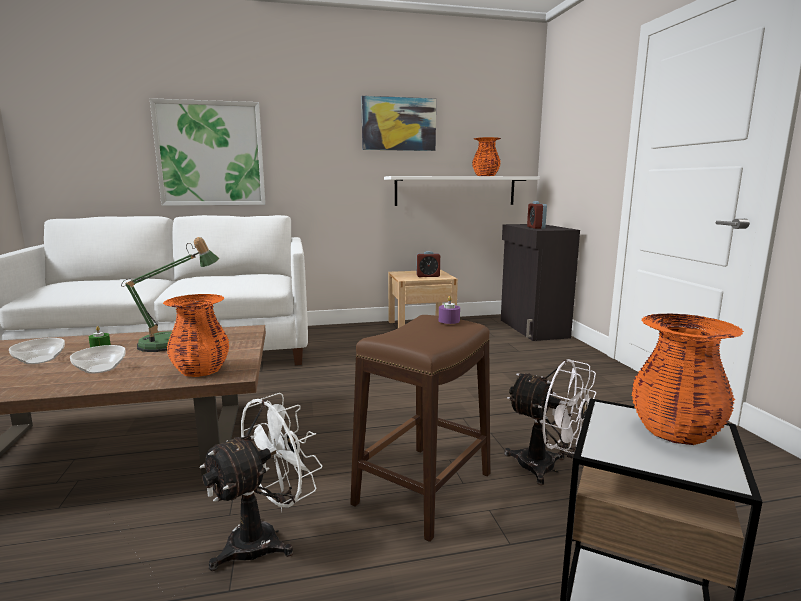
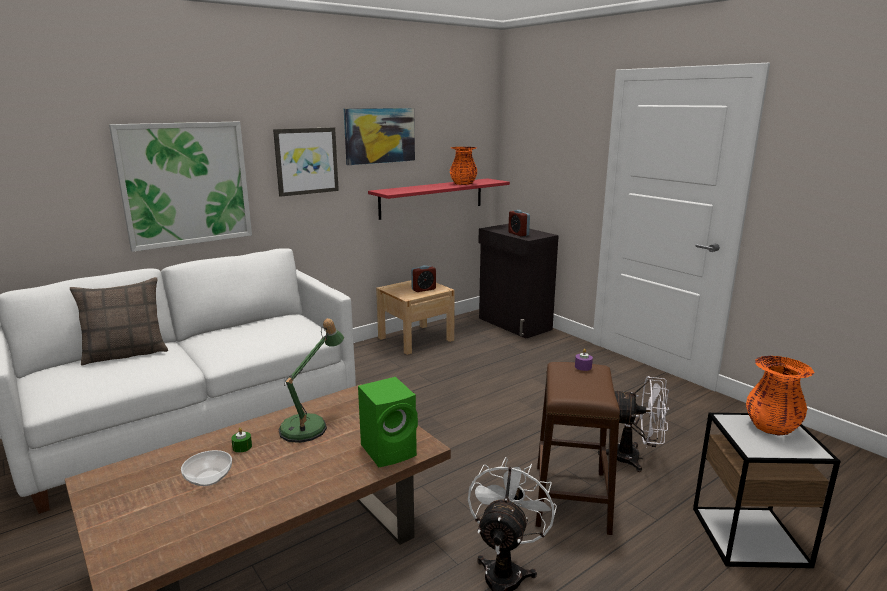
camera: 25 degrees left, 5 degrees up
(99, 368) = (292, 472): bowl -> none
(121, 279) = (126, 353): none -> pillow
(201, 370) = (390, 450): orange vase -> green speaker
(322, 143) = (306, 161): none -> picture
(455, 191) = (432, 198): white shelf -> red shelf

